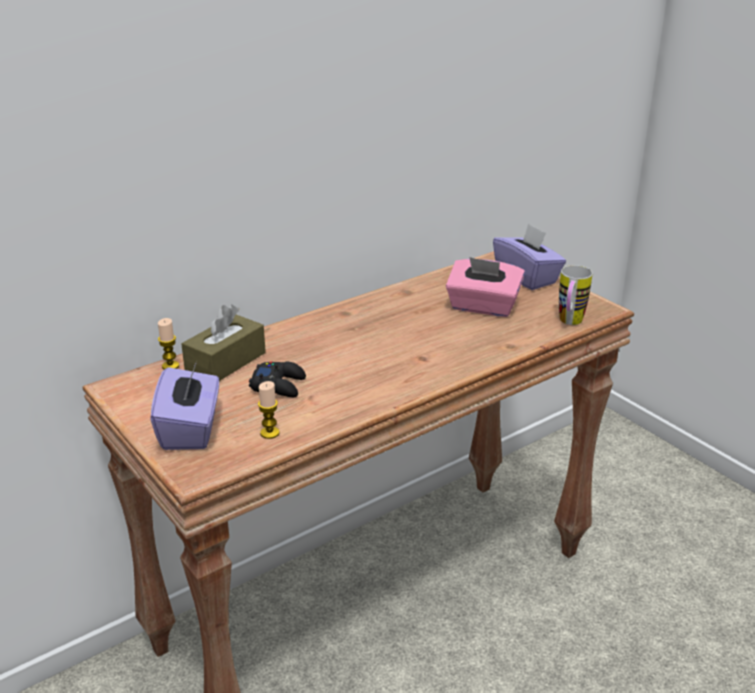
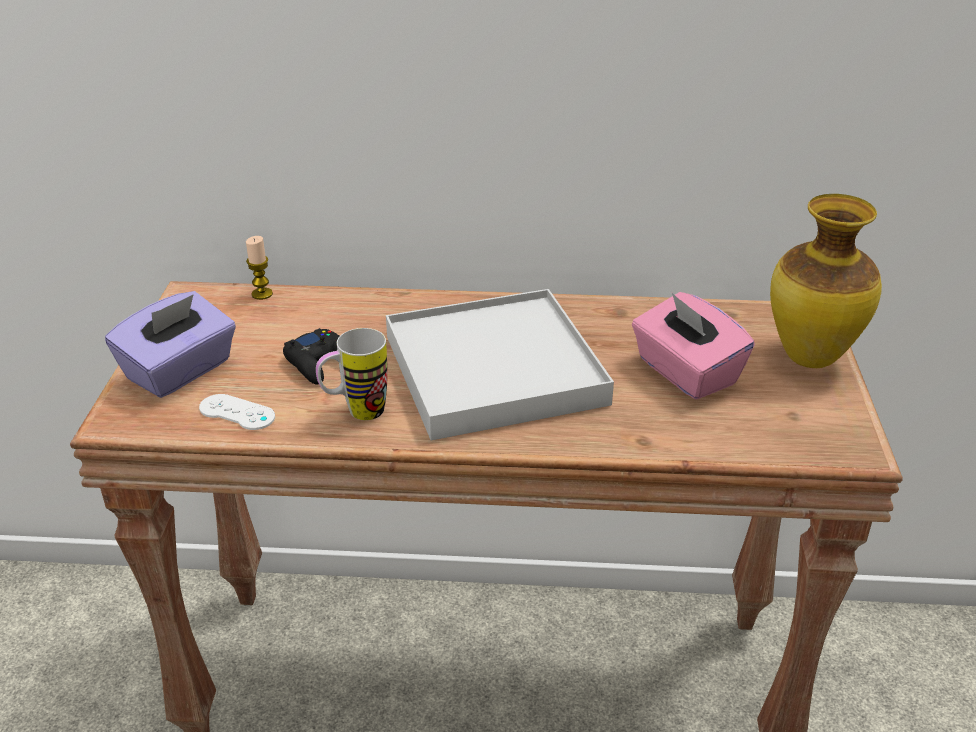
camera: 40 degrees right, 5 degrees up
(226, 362) = (313, 313): brown tissue box -> none
(270, 433) = (237, 412): candle -> white game controller
(386, 346) = (494, 370): none -> white tray
(527, 277) = (808, 357): purple tissue box -> vase
(569, 323) = (772, 447): mug -> mug (355, 413)

